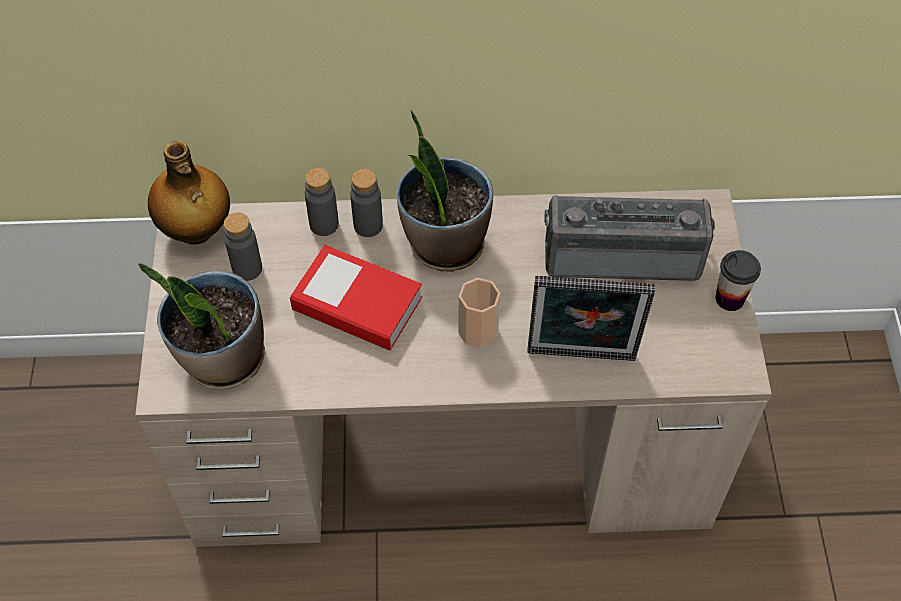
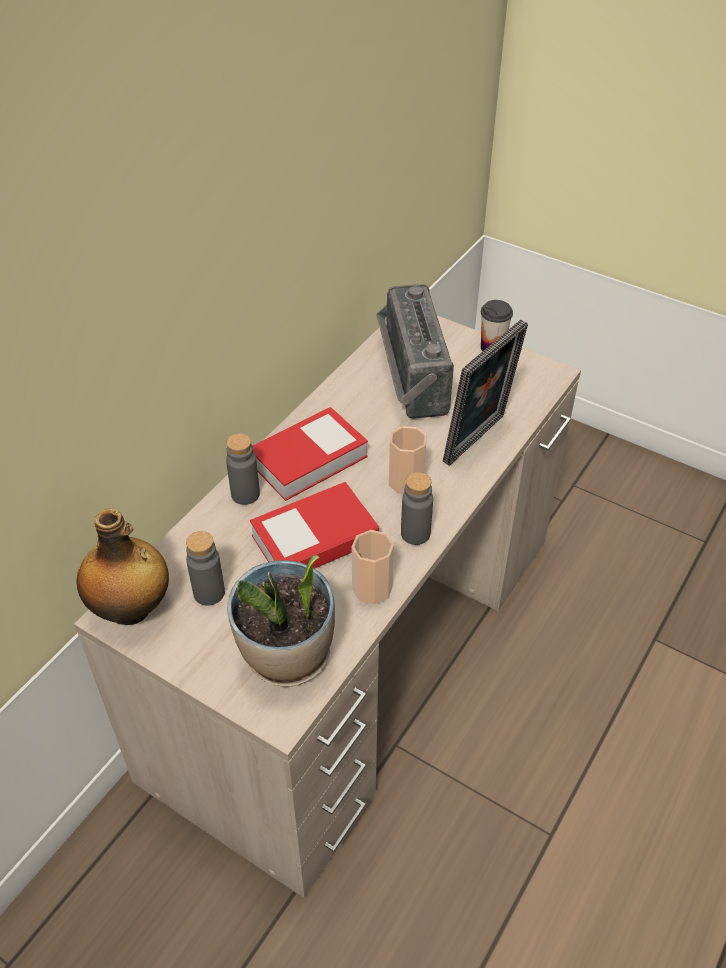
camera: 55 degrees left, 10 degrees down
(324, 224) = (216, 520): grey bottle -> grey bottle (415, 533)
(334, 376) = (372, 588): none -> cup
(444, 244) = (308, 460): potted plant -> book
(622, 253) = (409, 376): radio -> radio turned 45 degrees counterclockwise

